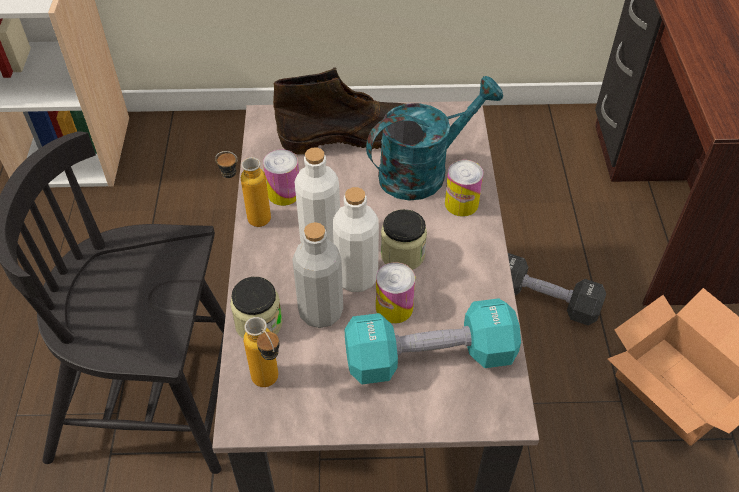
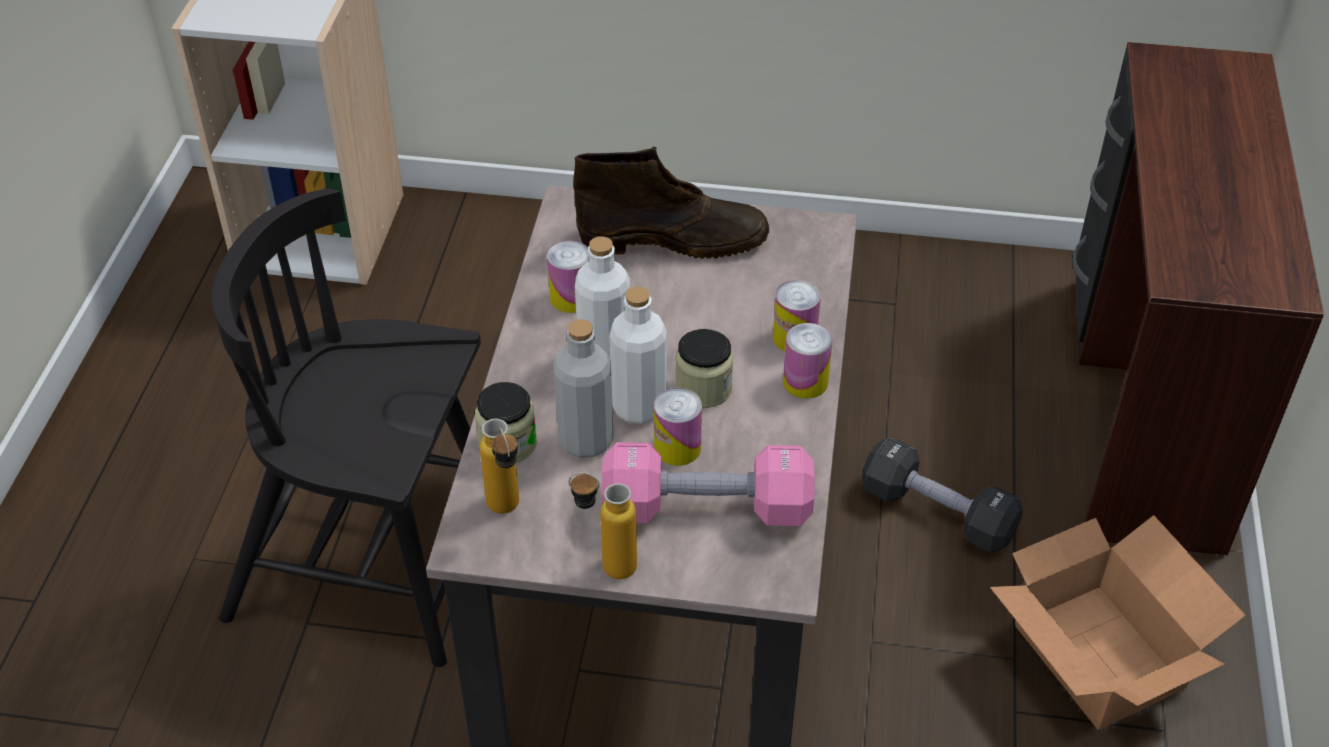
camera: 10 degrees right, 5 degrees down
(249, 219) = (521, 324): bottle -> bottle (605, 566)
(423, 171) = (756, 292): turquoise watering can -> none
(430, 357) = (707, 508): turquoise dumbbell -> pink dumbbell
(478, 238) = (805, 382): none -> can

